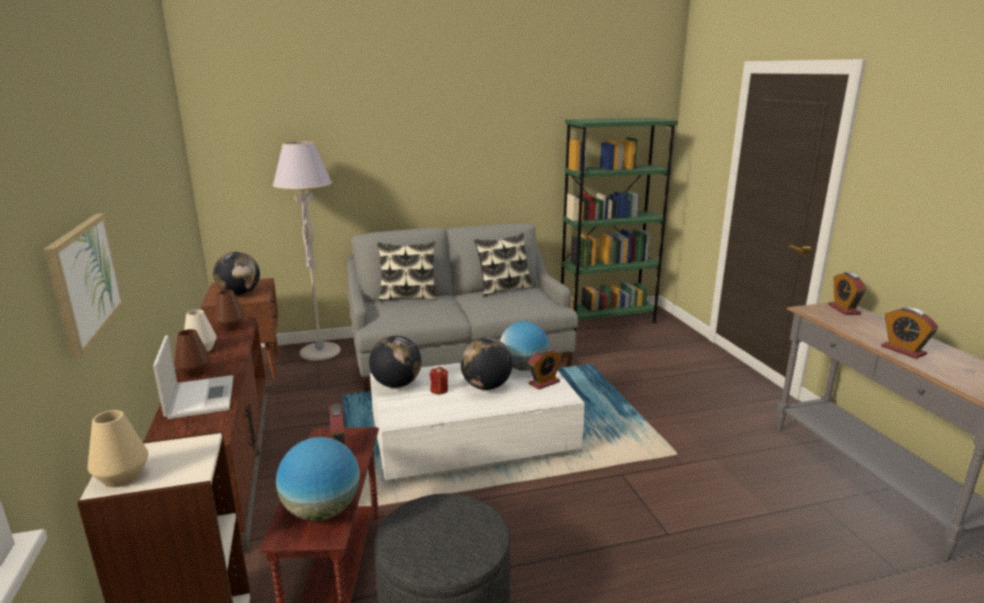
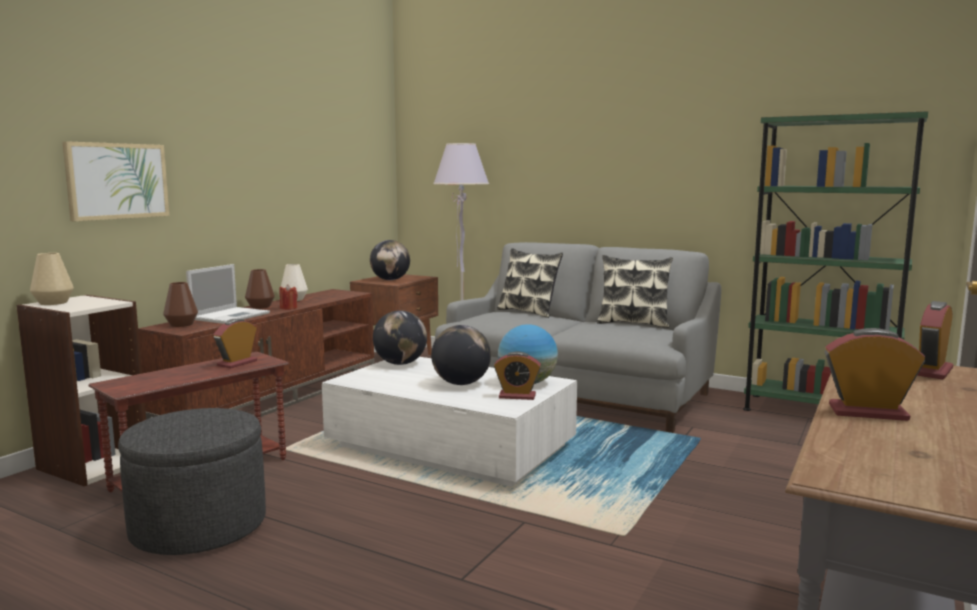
camera: 45 degrees right, 10 degrees down
(231, 327) = (340, 294): brown vase -> brown vase (181, 324)
(322, 511) = (151, 381): globe -> none
(439, 390) = (420, 375): red candle -> red candle (288, 308)
(903, 350) = (868, 412): alarm clock -> alarm clock turned 90 degrees clockwise

